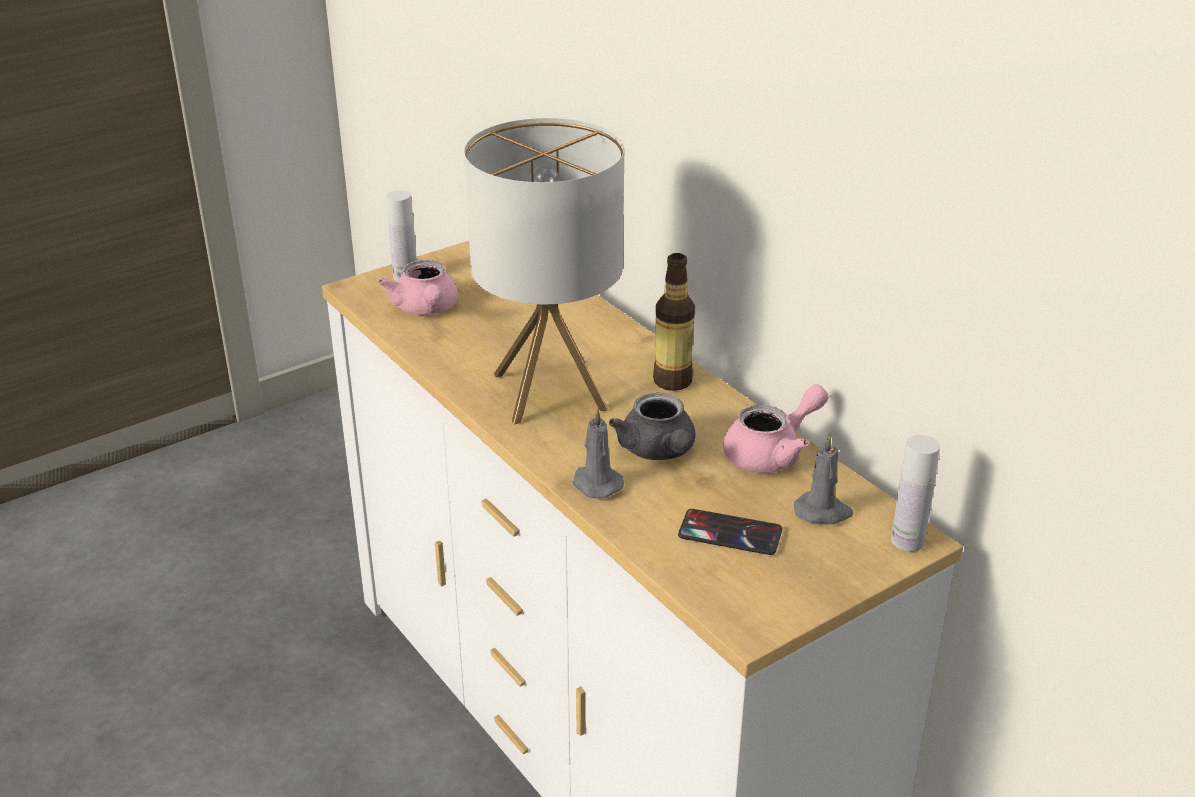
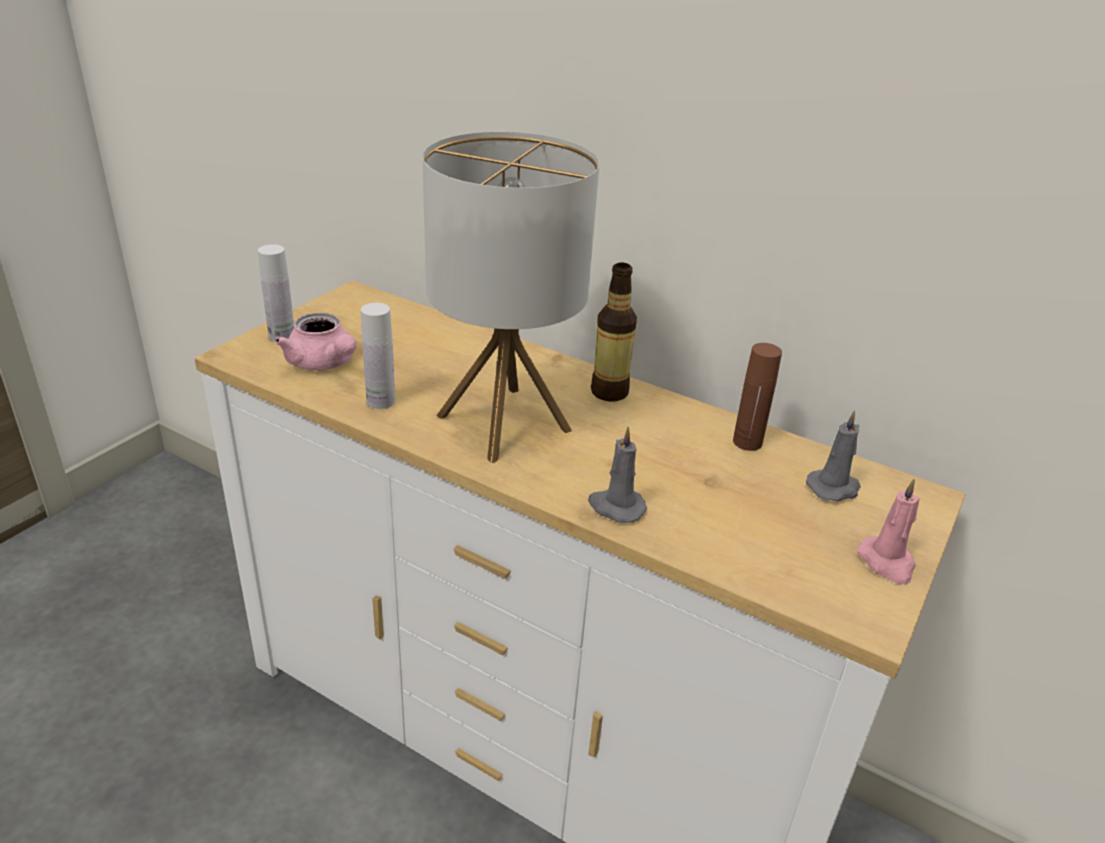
camera: 25 degrees left, 0 degrees up
(659, 451) = (649, 461): grey teapot -> none
(730, 533) = (775, 528): phone -> none
(772, 453) = (747, 442): pink teapot -> brown bottle
(813, 585) = (887, 563): none -> pink candle
(907, 541) = (922, 499): white bottle -> white bottle (381, 401)

